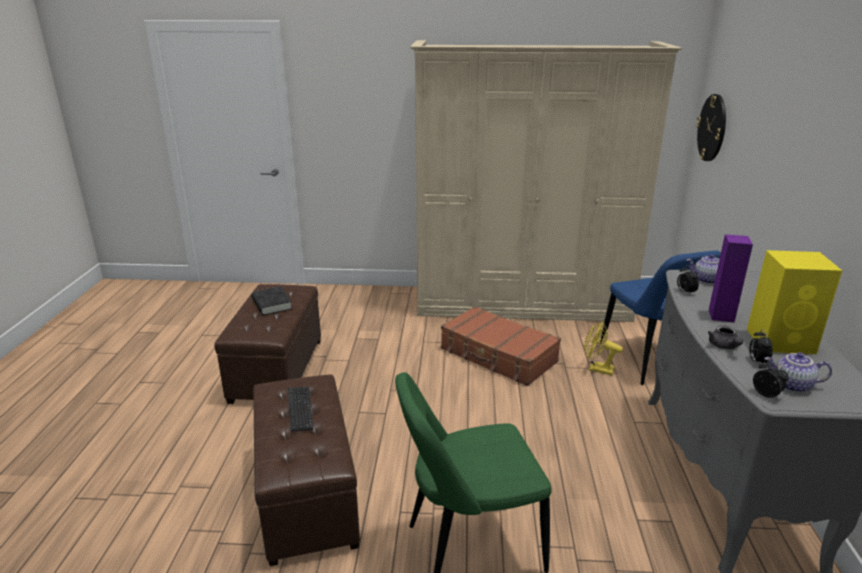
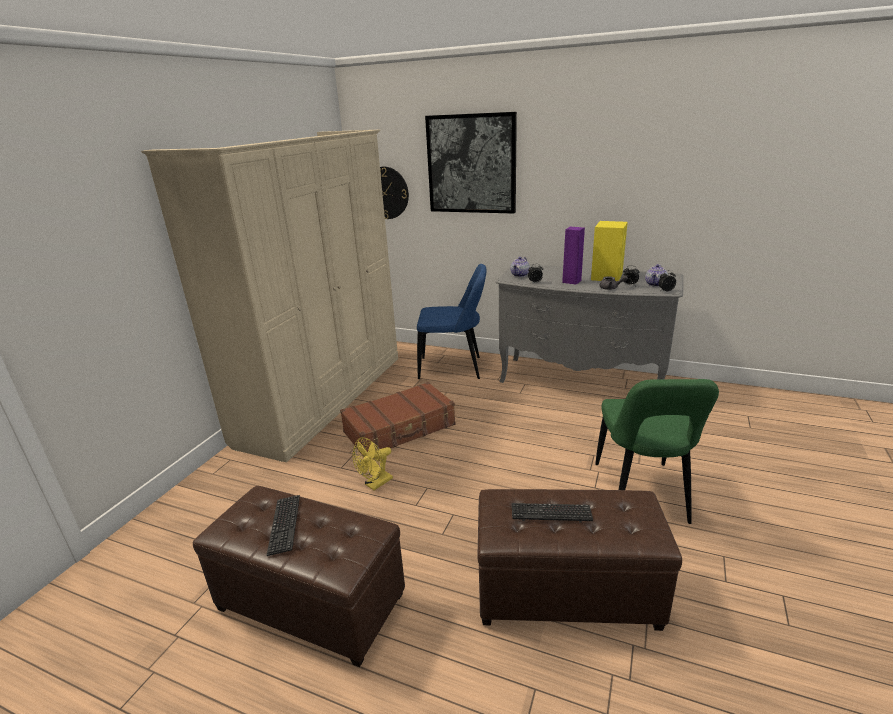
camera: 70 degrees left, 0 degrees up
(272, 304) = (284, 525): black book -> keyboard
(597, 369) = (449, 389): yellow fan -> yellow fan (375, 484)
(771, 115) = (471, 164): none -> picture

